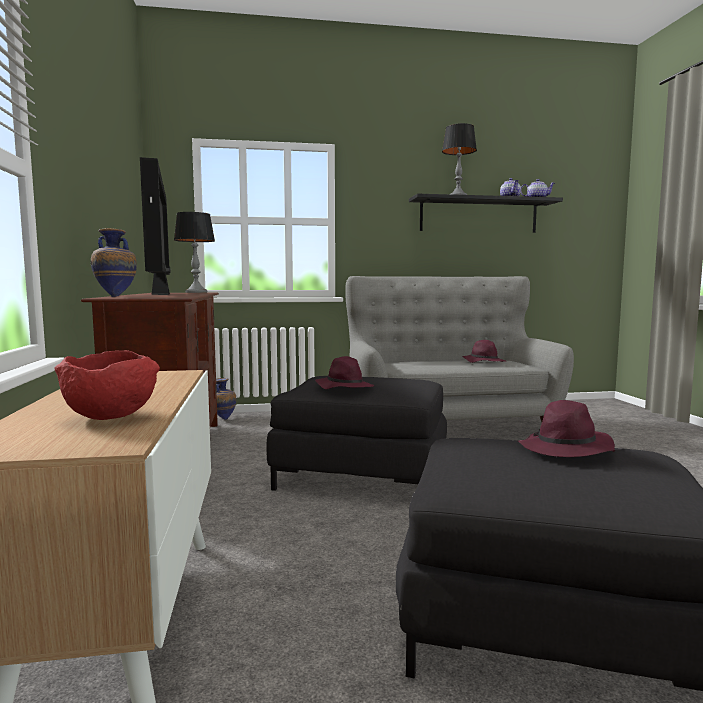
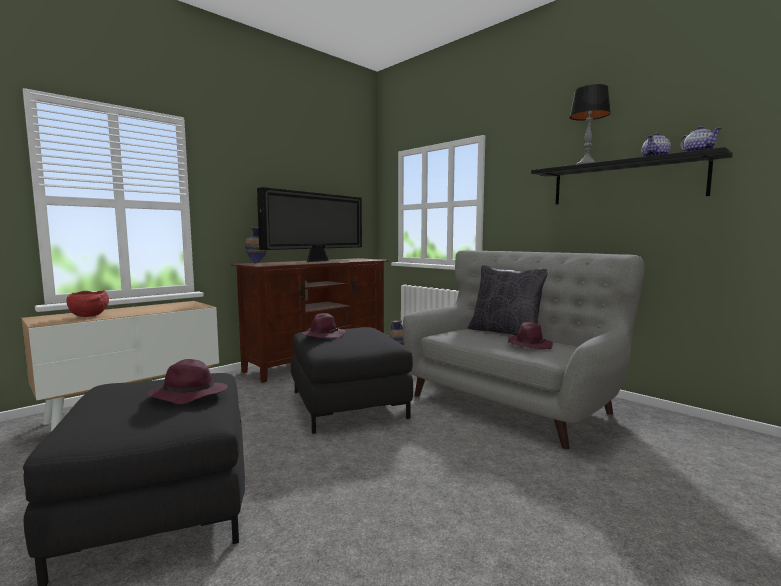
camera: 55 degrees right, 0 degrees up
(196, 292) = (369, 259): table lamp -> none
(422, 360) = (506, 333): none -> black pillow

